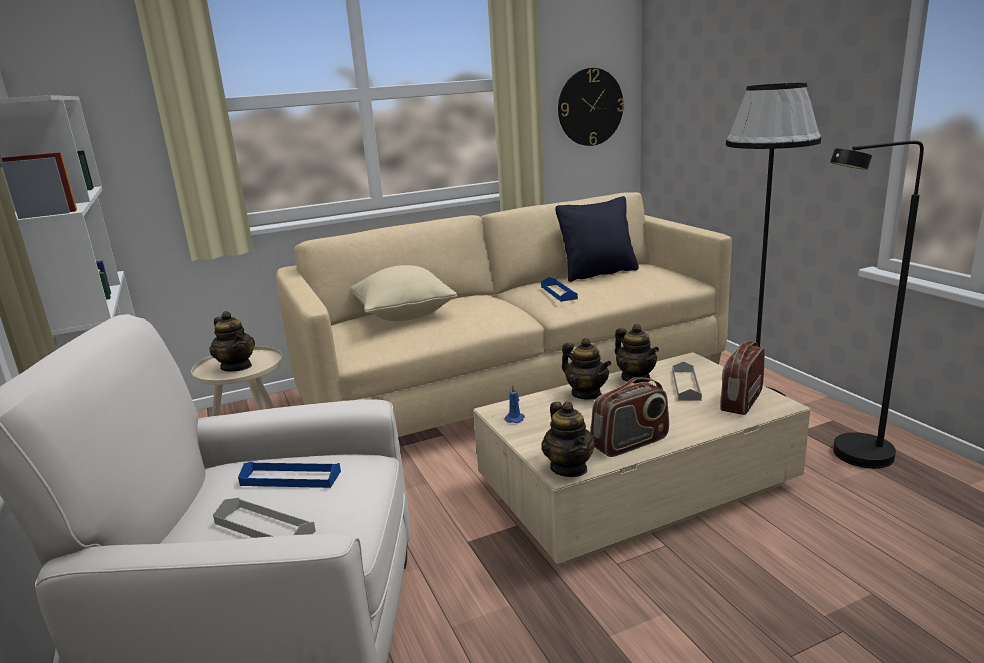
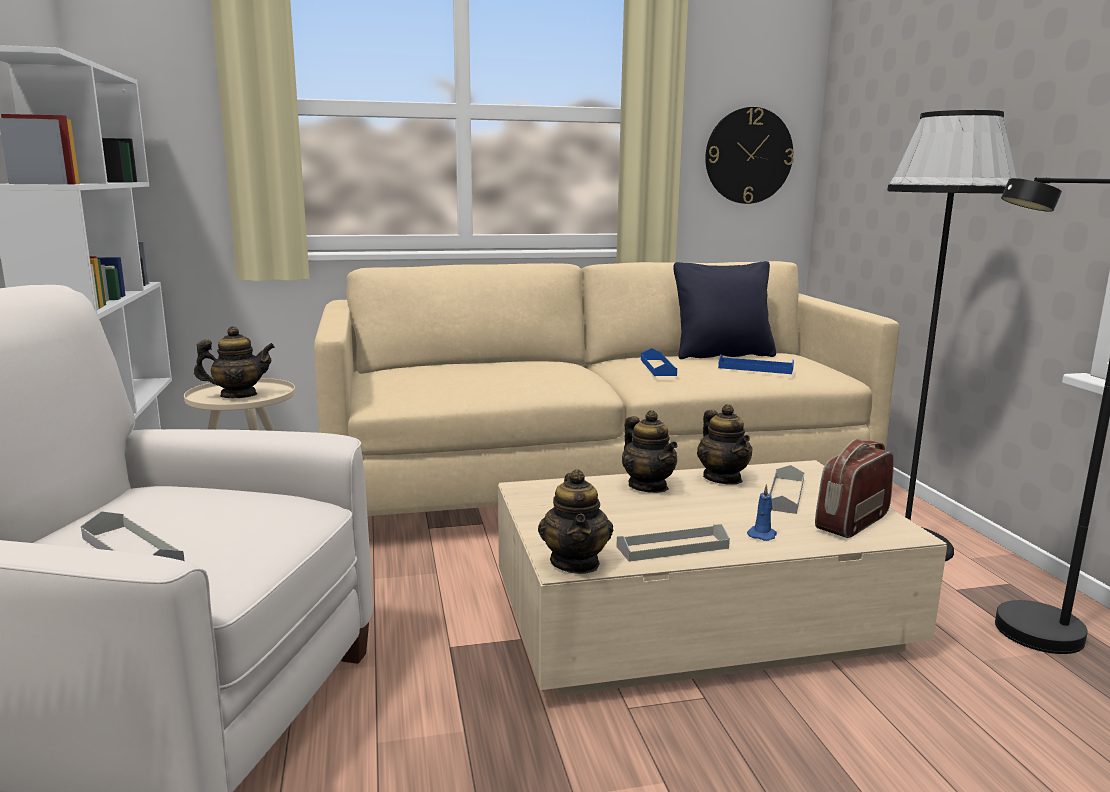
camera: 10 degrees right, 5 degrees down
(237, 367) = (238, 395): teapot -> teapot turned 75 degrees counterclockwise
(290, 478) = (203, 507): blue tray -> blue tray (755, 368)
(404, 315) = (458, 369): beige pillow -> none
(515, 418) = (542, 500): blue candle -> blue candle (762, 535)
(630, 443) = (672, 547): radio -> grey tray

